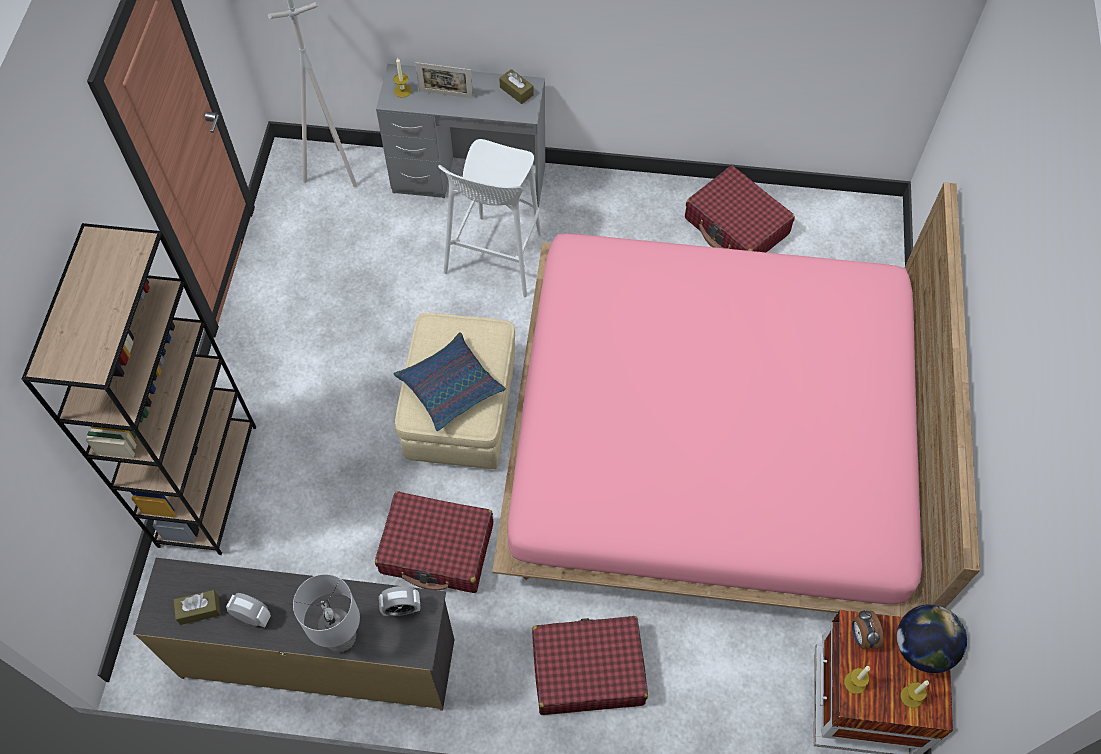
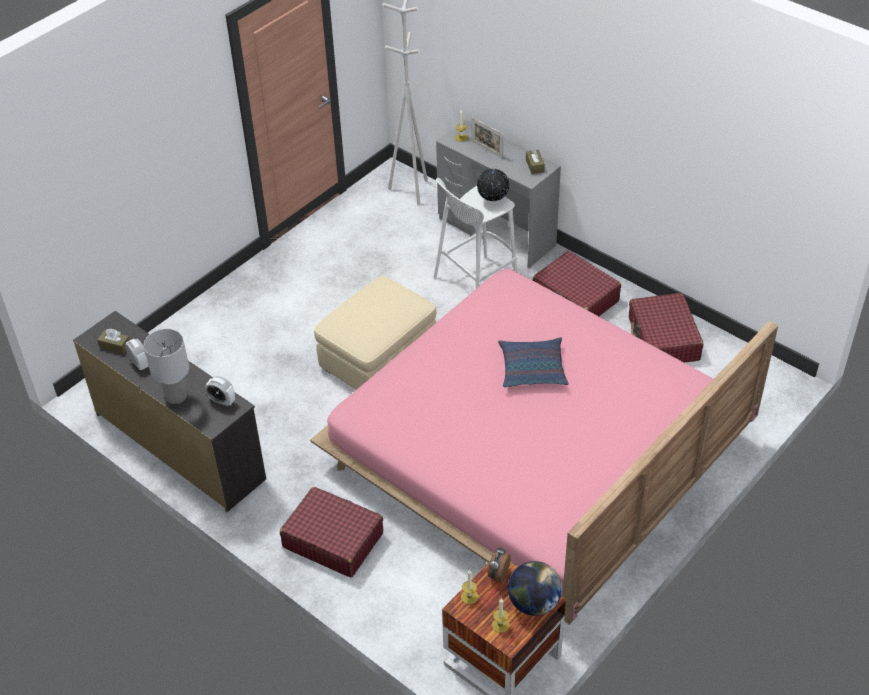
camera: 35 degrees right, 15 degrees down
(207, 484) = (194, 324): beige bookcase -> none
(437, 549) = (298, 426): red suitcase -> red suitcase (575, 298)
(450, 387) = (363, 321): blue pillow -> blue pillow (532, 369)
(502, 160) = (493, 201): none -> globe

